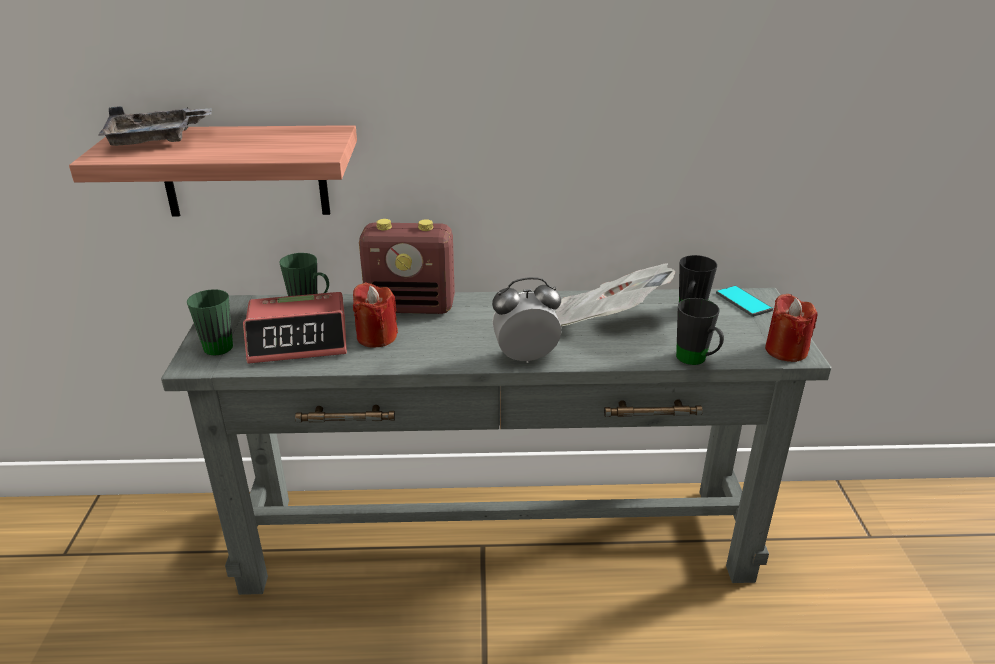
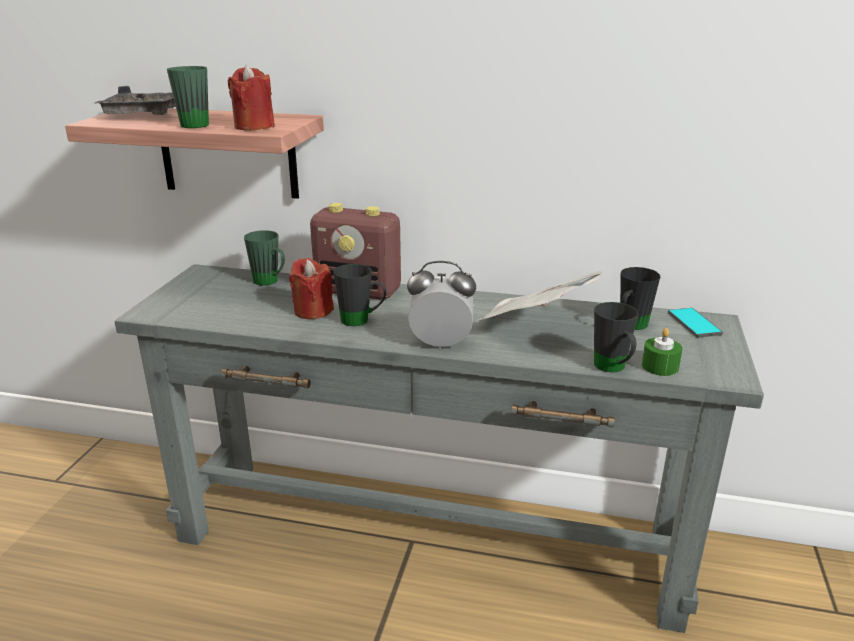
camera: 15 degrees right, 5 degrees down
(215, 344) = (173, 300): green mug -> green mug (193, 124)
(299, 340) = (245, 305): alarm clock -> none
(433, 342) = (362, 321): none -> black mug
(735, 352) = (660, 366): none -> green candle
(786, 350) = (718, 372): red candle -> red candle (254, 126)

